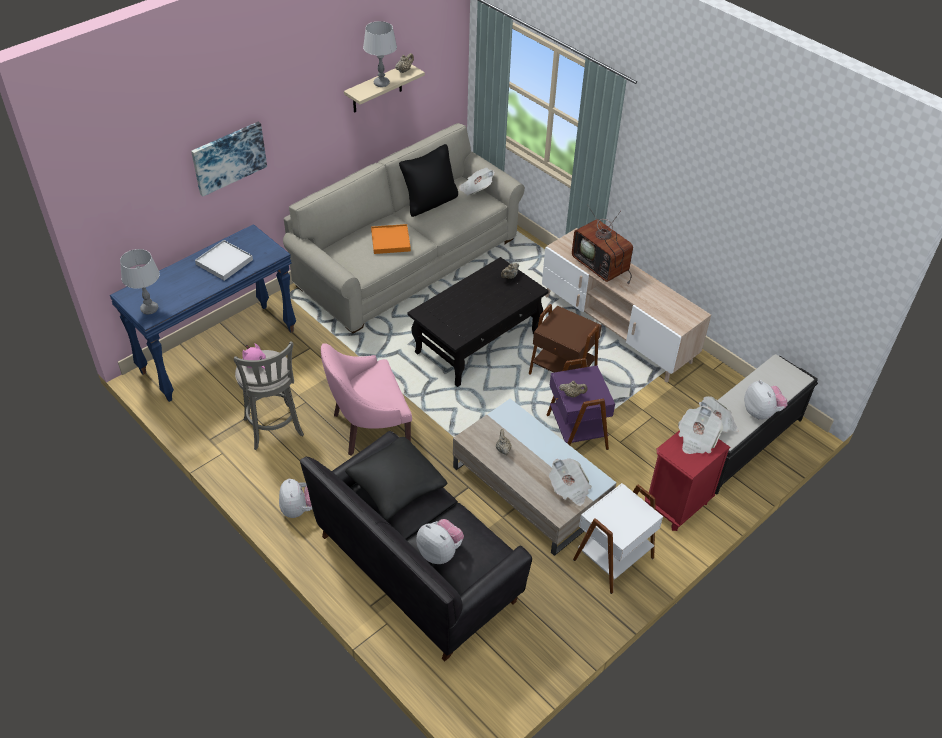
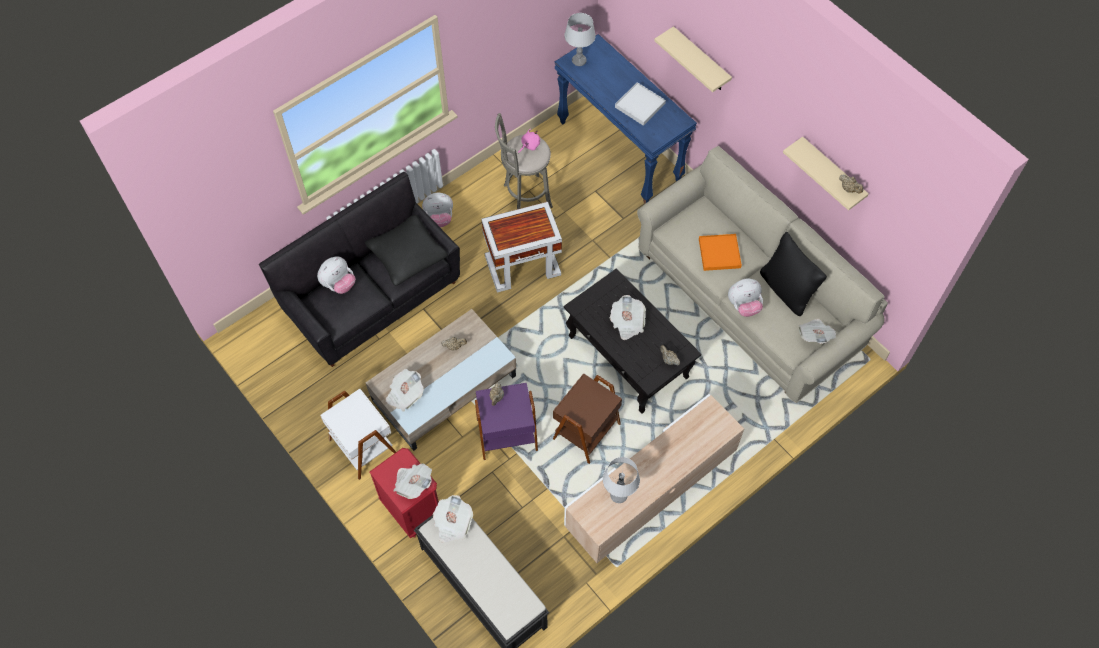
camera: 95 degrees right, 15 degrees up
(228, 157) = (700, 61): picture -> beige shelf
(368, 427) = (523, 265): pink armchair -> white side table
(381, 83) = (819, 168): grey table lamp -> grey table lamp (618, 495)
(471, 304) = (627, 323): none -> newspaper
(602, 266) = (677, 446): television -> none
(761, 412) = (463, 570): plush toy -> plush toy (743, 305)

